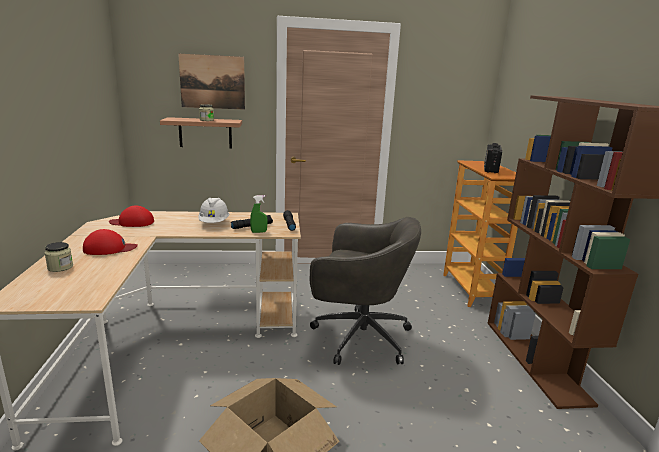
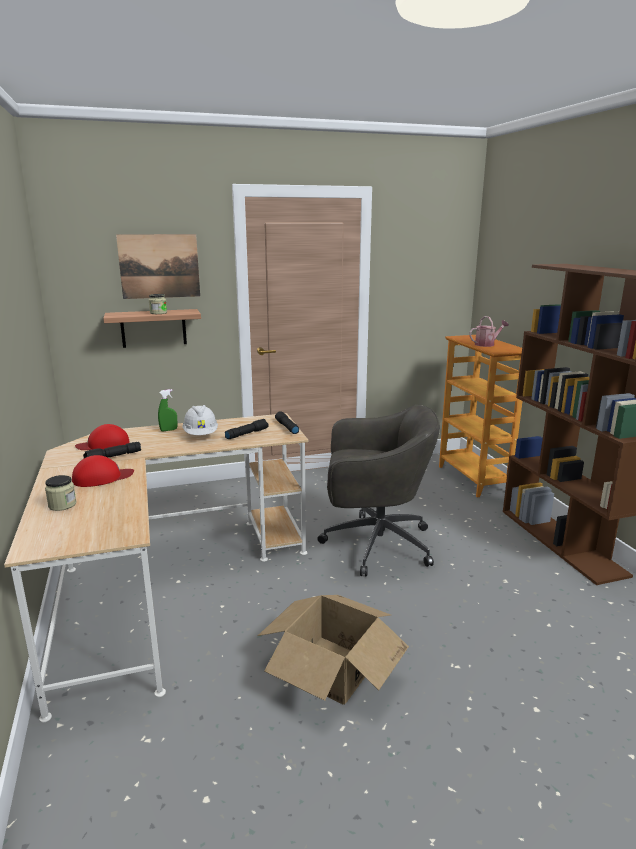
camera: 10 degrees left, 0 degrees up
(131, 233) = (113, 457): none -> black flashlight
(259, 232) = (259, 439): green spray bottle -> green spray bottle (168, 430)
(490, 169) = (487, 344): radio -> watering can

